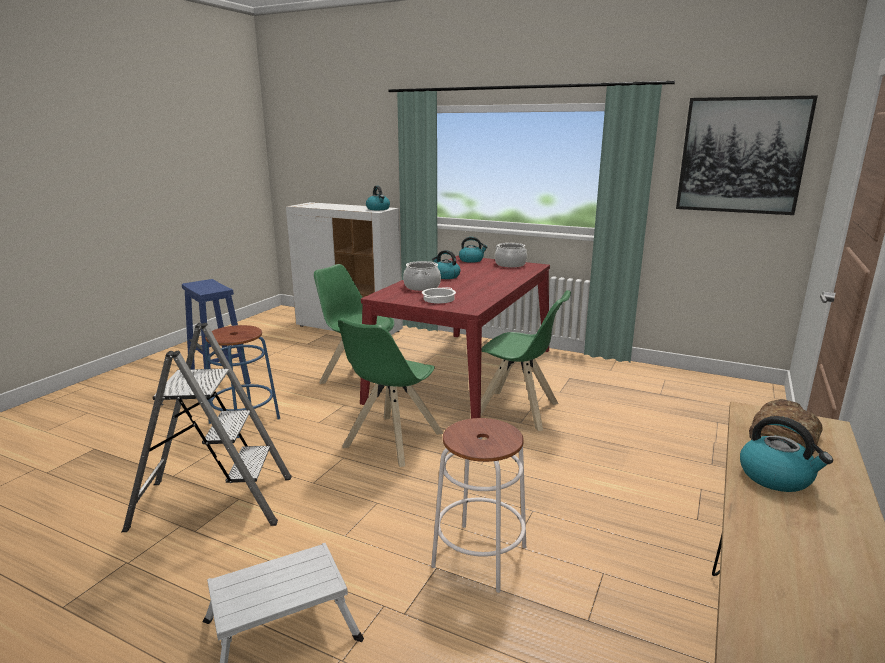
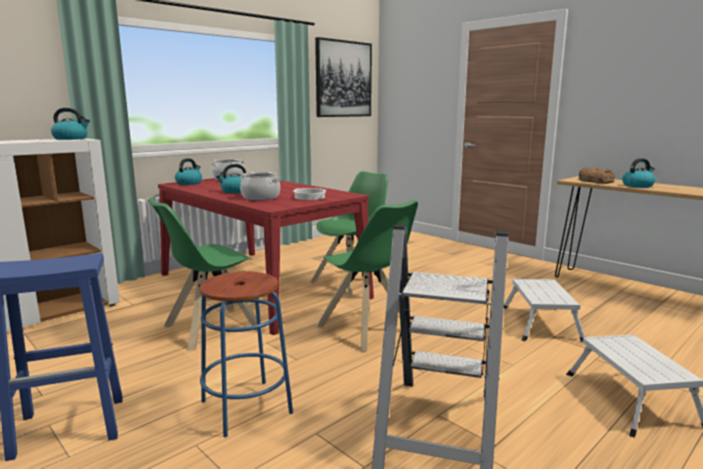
camera: 70 degrees left, 5 degrees down
(479, 556) = (540, 323): white stool -> white step ladder

